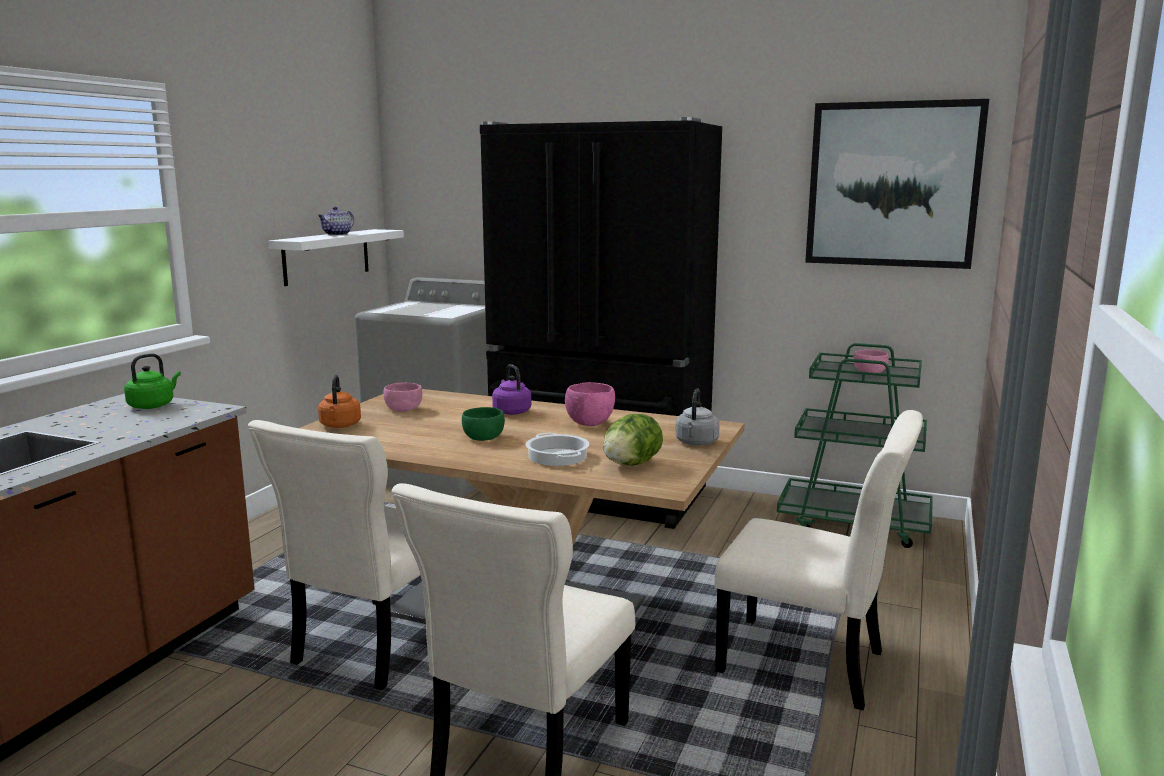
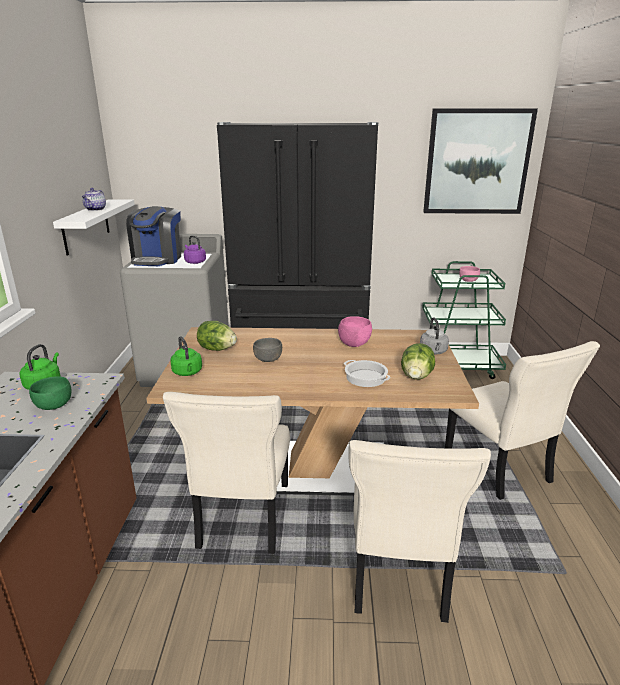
camera: 20 degrees left, 10 degrees up
(340, 426) = (188, 373): orange kettle -> green kettle
(403, 409) = (217, 349): pink bowl -> lettuce
(411, 307) = (157, 259): none -> coffee machine
(453, 424) = (267, 359): none -> grey bowl
(483, 438) = (300, 368): green bowl -> green bowl (54, 405)
(511, 411) = (292, 340): purple kettle -> purple kettle (194, 262)
(808, 664) = (499, 469): beige chair -> beige chair turned 60 degrees clockwise

